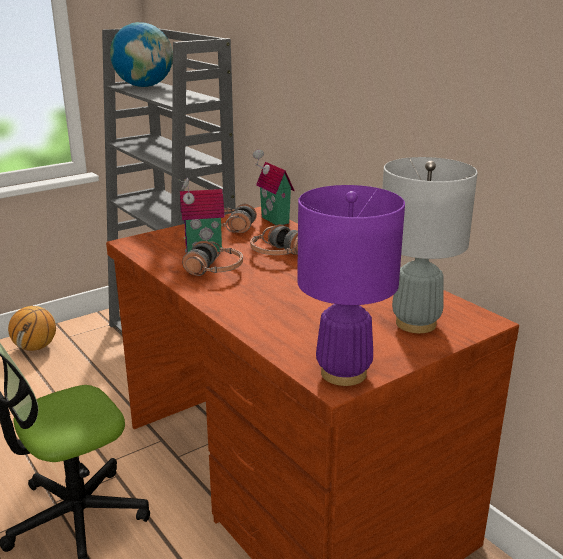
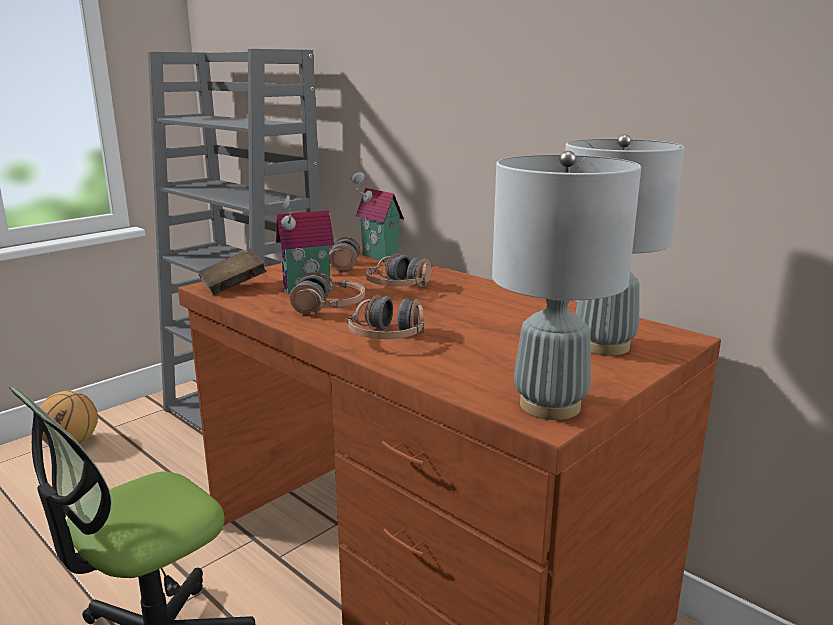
camera: 10 degrees left, 5 degrees down
(144, 86) = (202, 118): globe -> none
(148, 244) = (233, 286): none -> brown book
(248, 302) = (388, 337): none -> headphones
(344, 373) = (550, 405): purple table lamp -> grey table lamp

